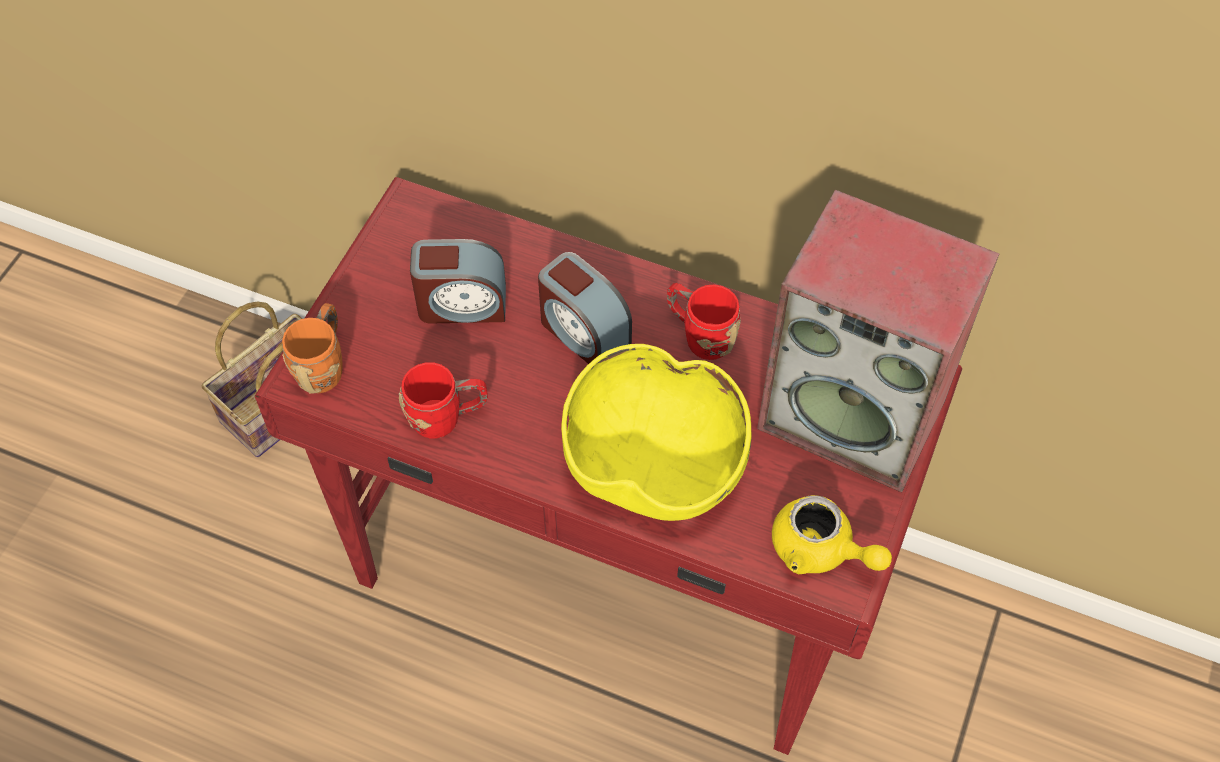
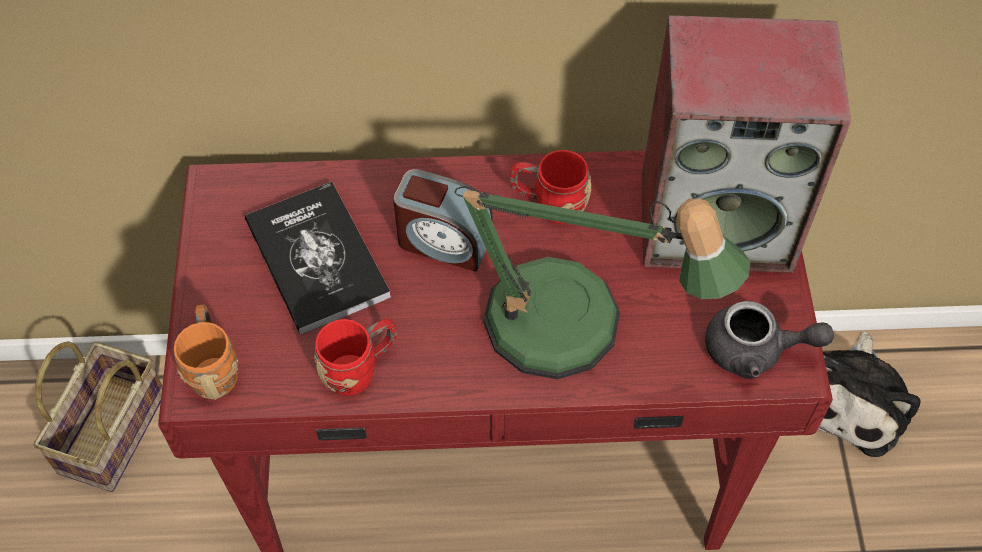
camera: 25 degrees left, 0 degrees up
(462, 304) = (317, 258): alarm clock -> book
(655, 463) = (572, 333): yellow bowl -> table lamp
(820, 551) = (755, 351): yellow teapot -> grey teapot
(1005, 668) = (851, 399): none -> plush toy

